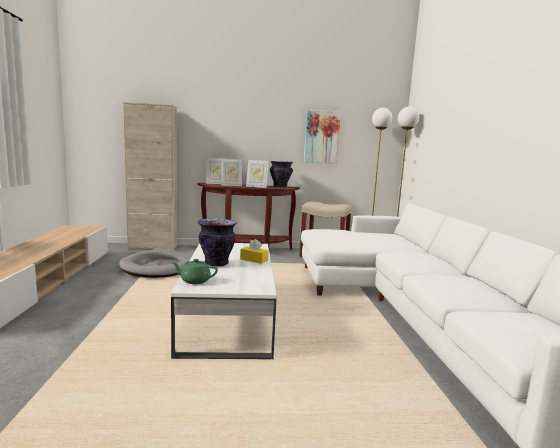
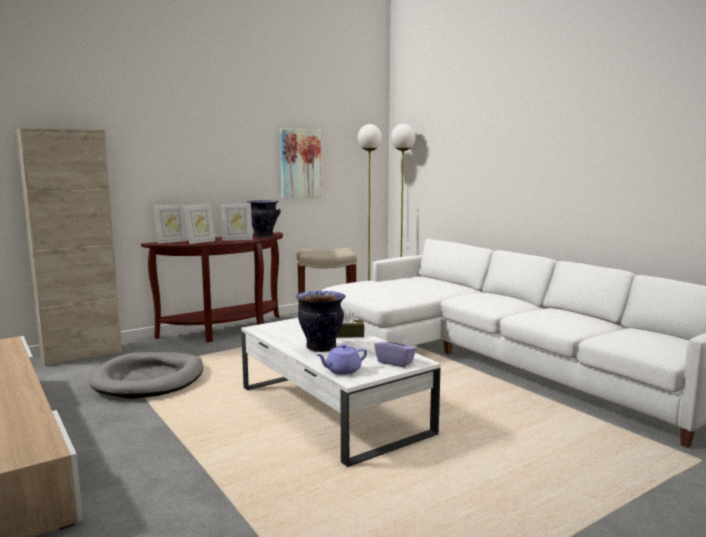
camera: 30 degrees left, 0 degrees up
(194, 281) = (342, 371): green teapot -> purple teapot
(243, 285) = (395, 362): none -> purple tissue box
(254, 260) = (348, 335): yellow tissue box -> brown tissue box

